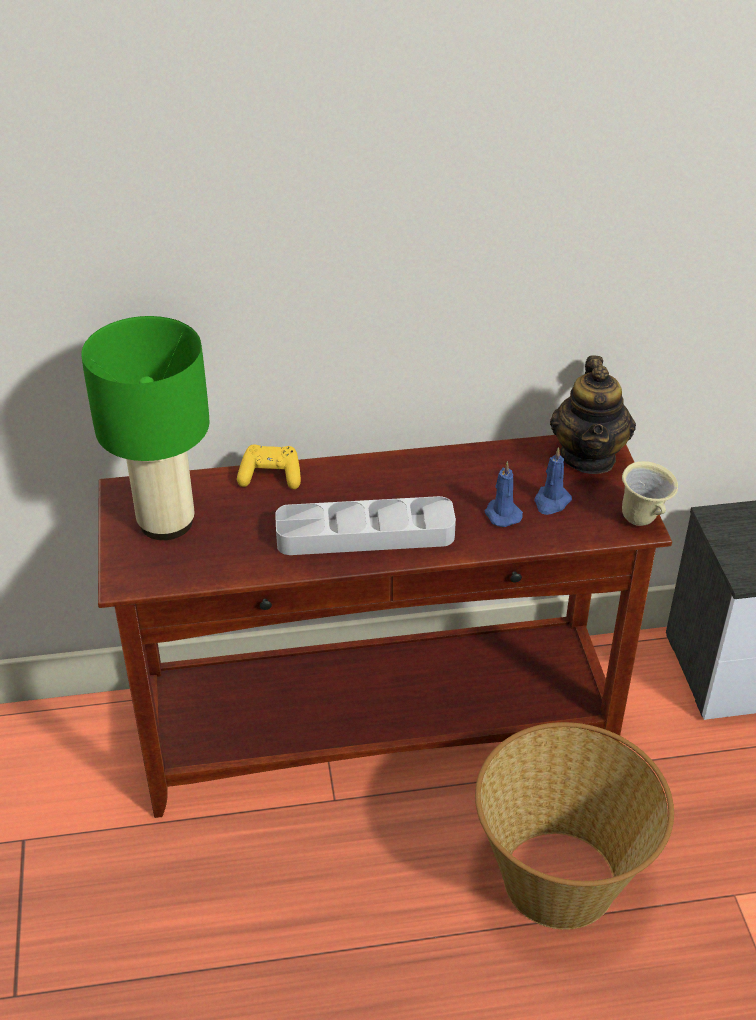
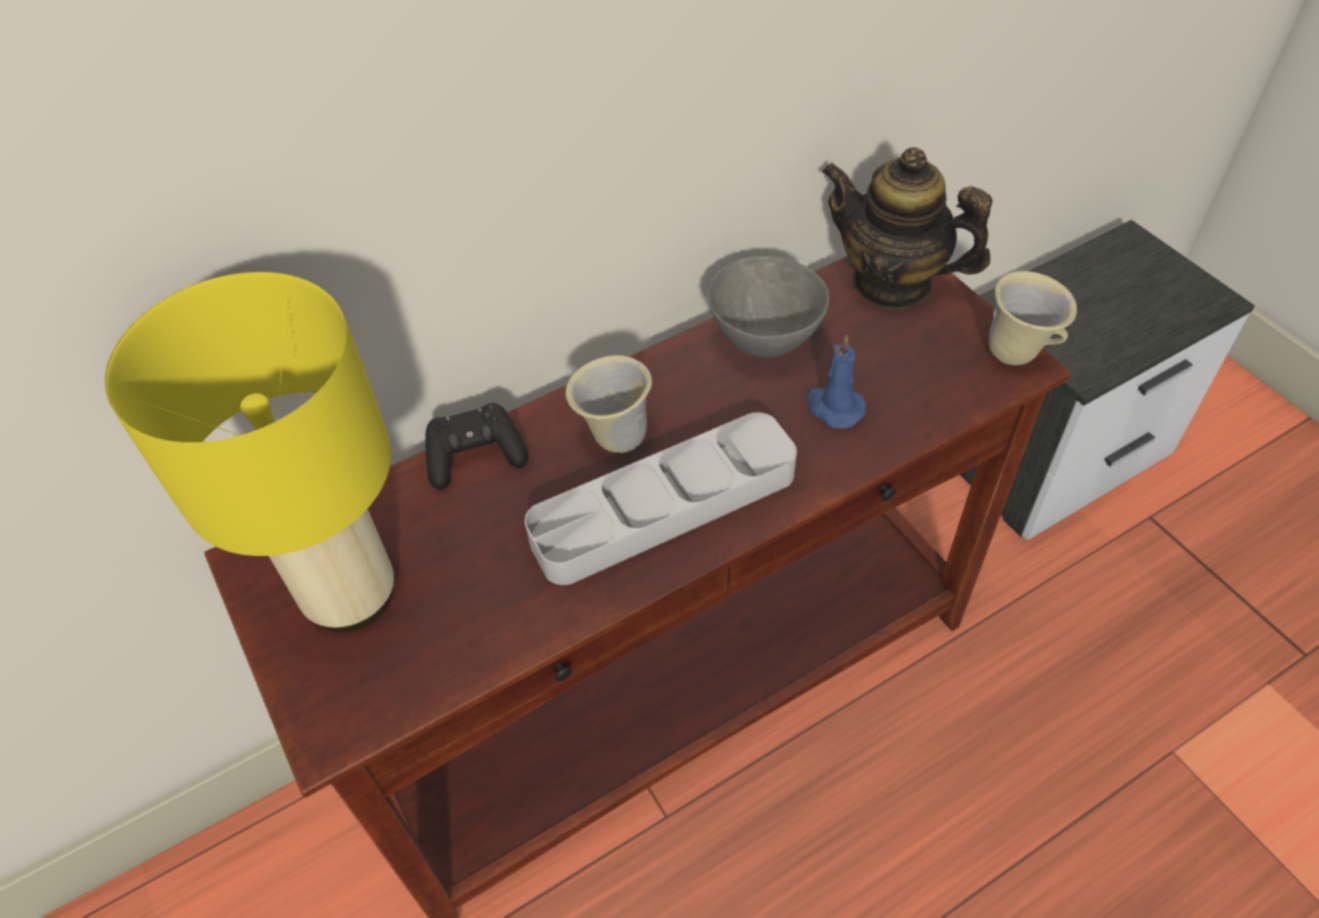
camera: 20 degrees left, 10 degrees up
(165, 523) = (348, 597): green table lamp -> yellow table lamp
(271, 476) = (476, 457): yellow game controller -> black game controller
(357, 491) = (614, 438): none -> beige mug
(481, 467) = (763, 343): none -> grey bowl
(551, 502) = (886, 366): blue candle -> none
(561, 878) = (981, 812): basket -> none
(589, 457) = (892, 283): teapot -> teapot turned 135 degrees clockwise

